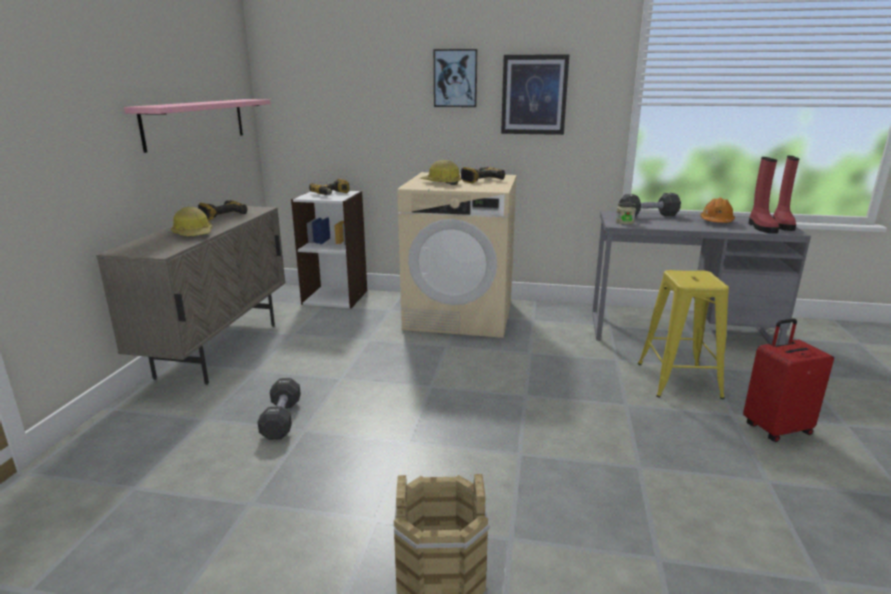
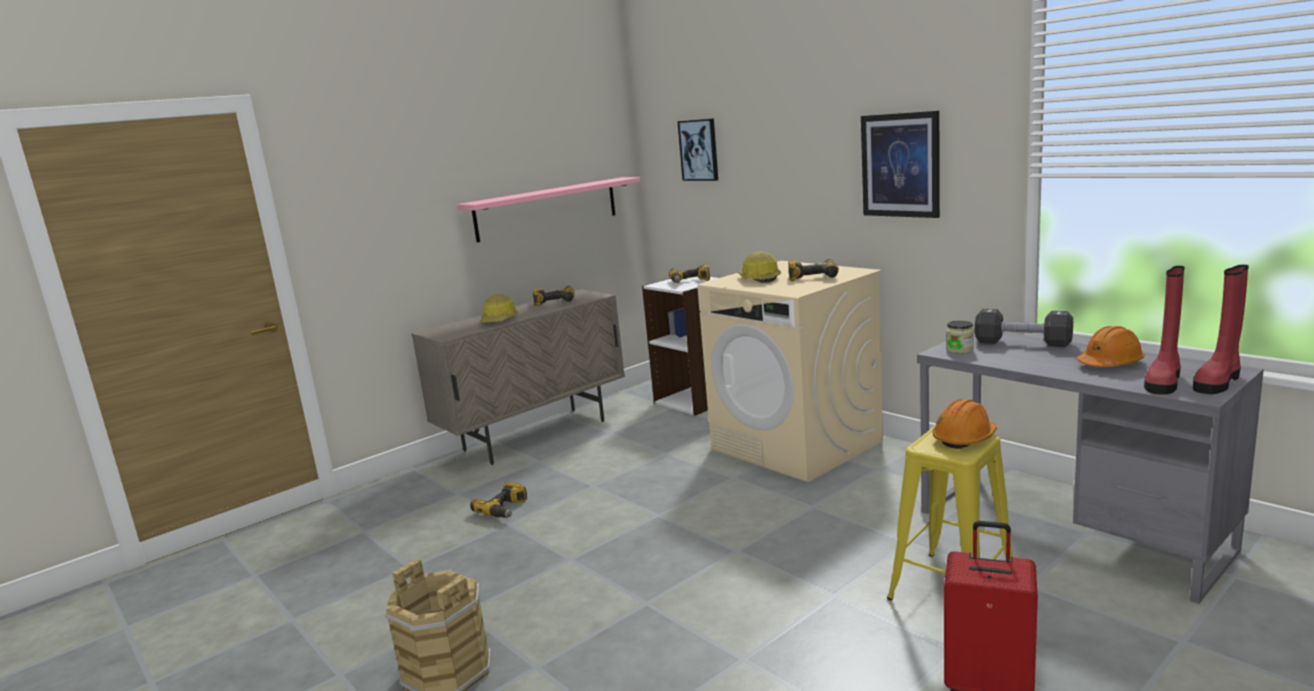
camera: 40 degrees right, 5 degrees down
(281, 419) = (505, 509): black dumbbell -> power drill
(455, 78) = (813, 147): picture -> picture (699, 150)
(696, 275) = (964, 438): none -> orange hard hat

